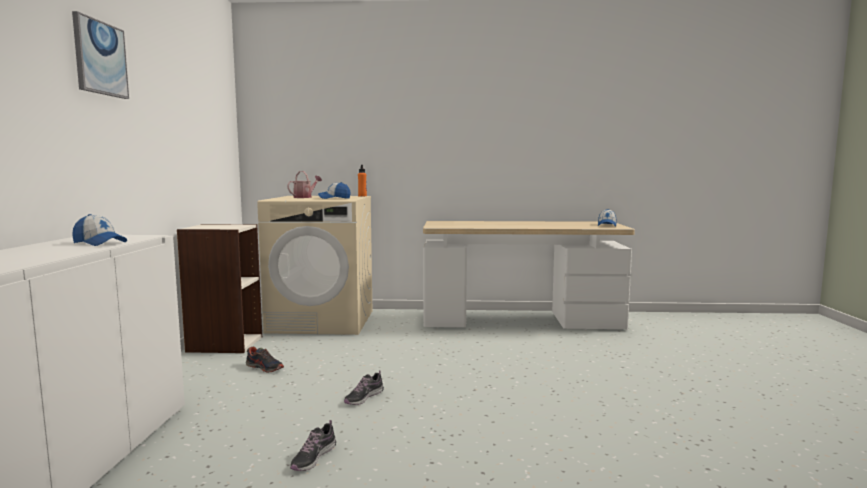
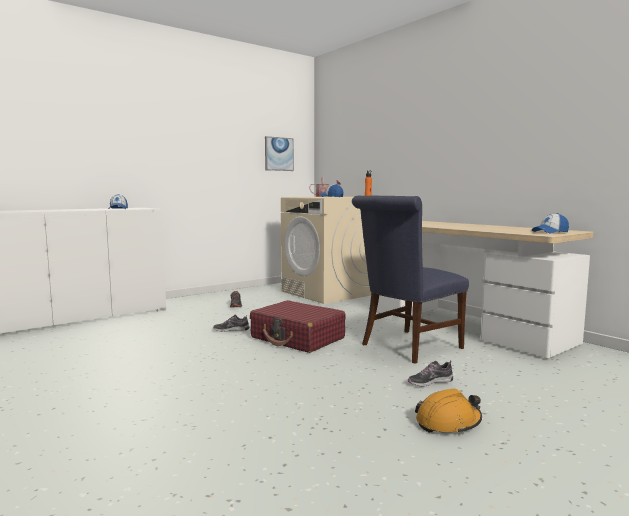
camera: 50 degrees right, 0 degrees up
(100, 58) = (167, 112): picture -> picture (278, 154)
(224, 344) = (252, 291): bookcase -> none
(313, 458) = (146, 342): shoe -> shoe (430, 382)
(452, 378) = (298, 338): none -> red suitcase
(544, 352) = (407, 347): none -> blue chair
(719, 396) = (448, 423): none -> orange hard hat

